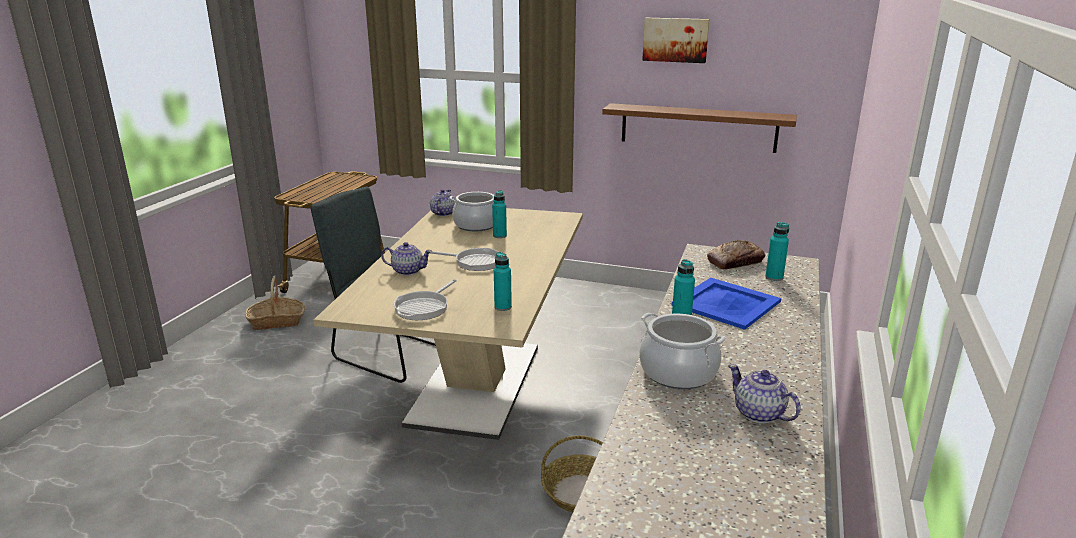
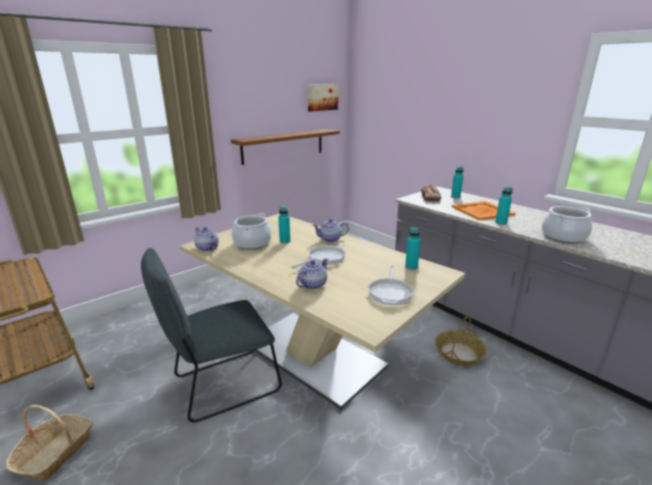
camera: 60 degrees left, 0 degrees up
(424, 307) = (390, 292): frying pan -> frying pan turned 45 degrees clockwise
(675, 40) = (265, 89): picture -> picture (322, 97)
(725, 303) = (482, 211): blue tray -> orange tray
(759, 414) = (607, 233): teapot -> teapot (330, 239)

